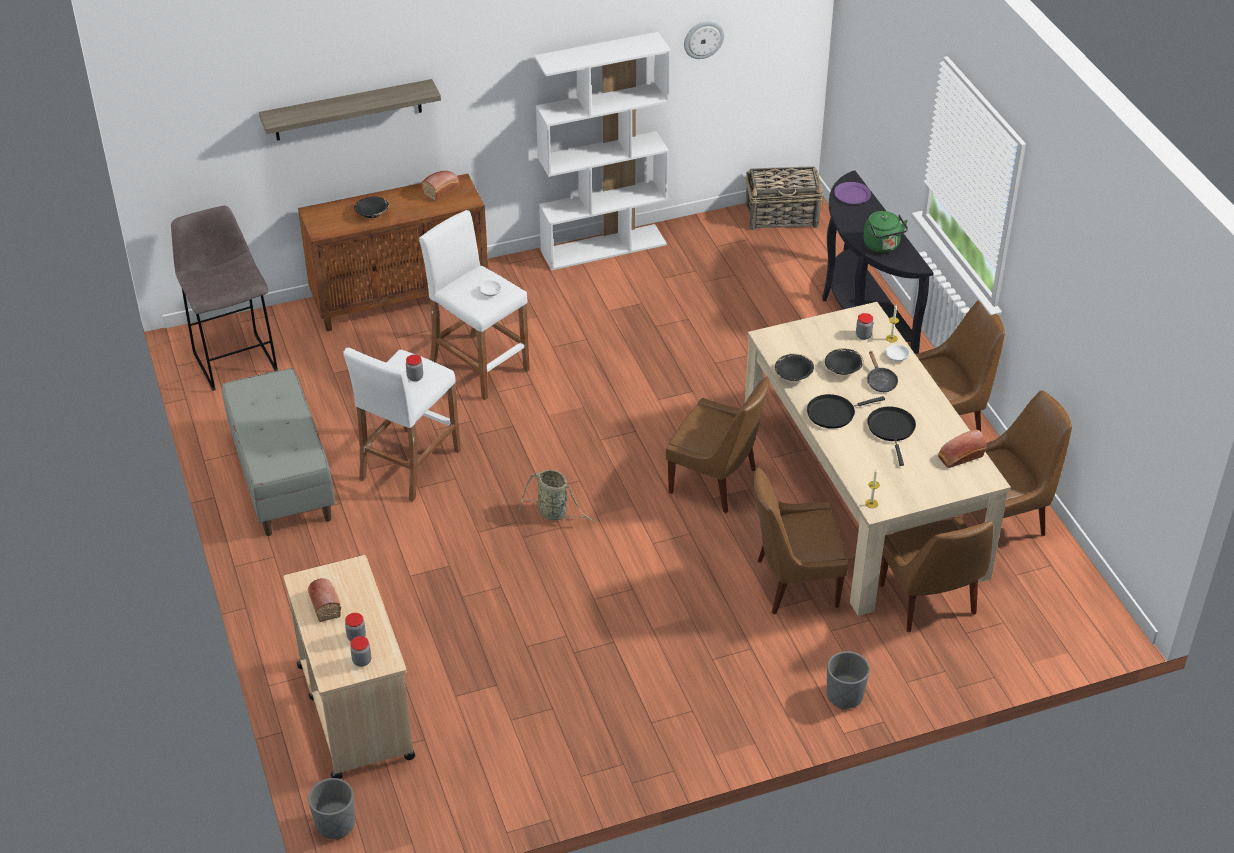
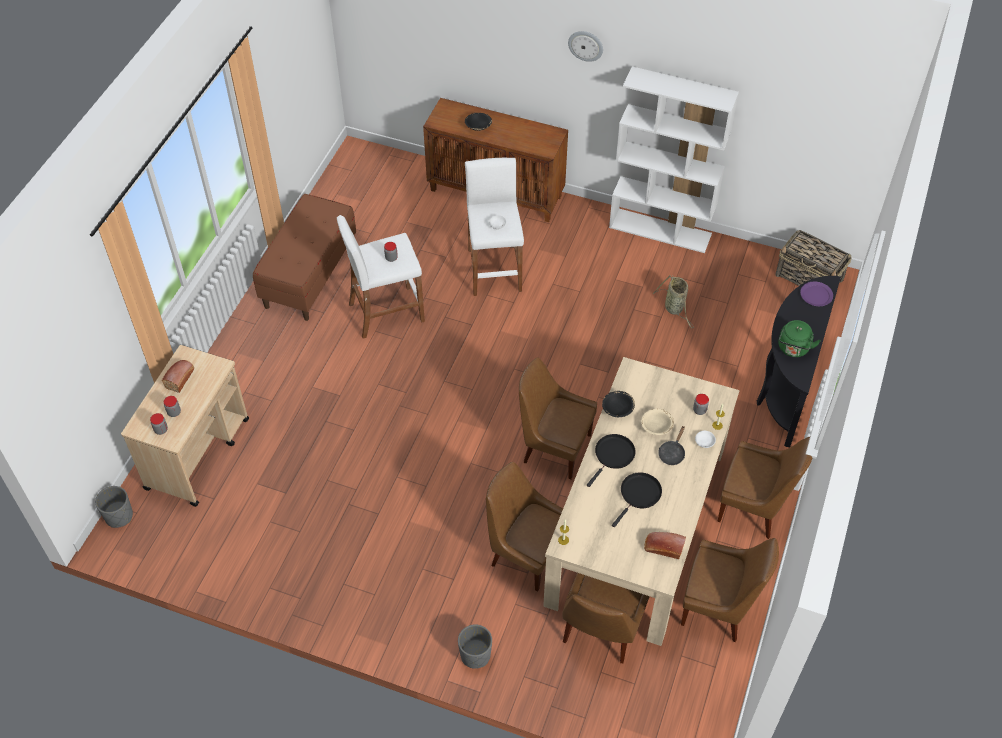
camera: 40 degrees right, 10 degrees up
(234, 360) = (361, 179): grey stool -> none
(282, 478) = (309, 275): grey bench -> brown bench
(348, 110) = (485, 45): shelf -> none
(442, 190) = (539, 133): bread -> none
(554, 513) = (434, 402): basket -> basket (674, 309)
(703, 39) = (780, 114): wall clock -> wall clock (586, 45)
(716, 482) = (554, 447): brown chair -> brown chair turned 135 degrees clockwise
(833, 413) = (613, 455): black frying pan -> black frying pan turned 105 degrees clockwise
(843, 369) = (656, 427): black bowl -> beige bowl

